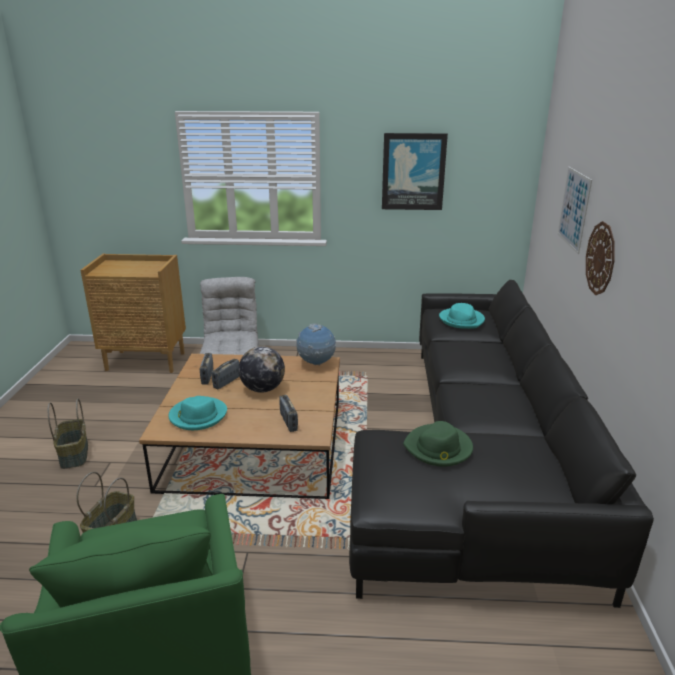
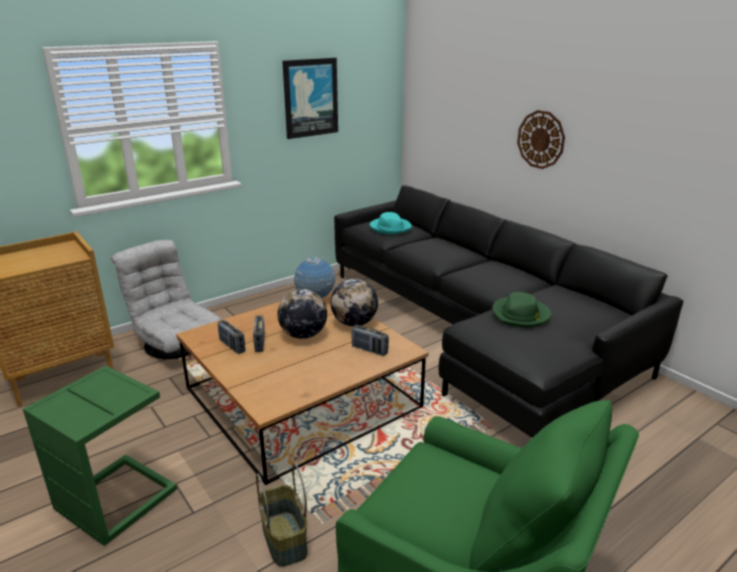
camera: 40 degrees left, 0 degrees up
(75, 454) = (119, 499): basket -> green side table
(198, 416) = (282, 380): turquoise hat -> none
(313, 396) = (354, 323): none -> globe
(574, 209) = (482, 109): picture -> none

